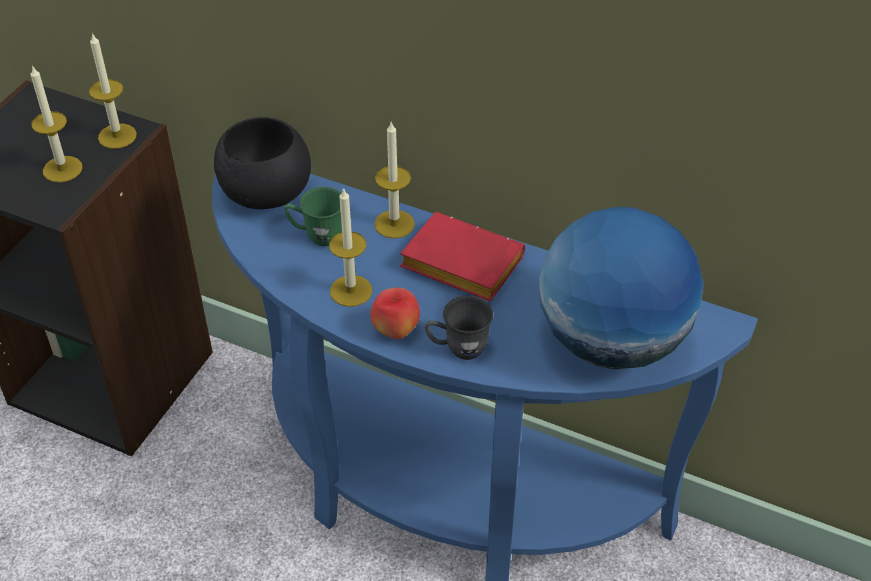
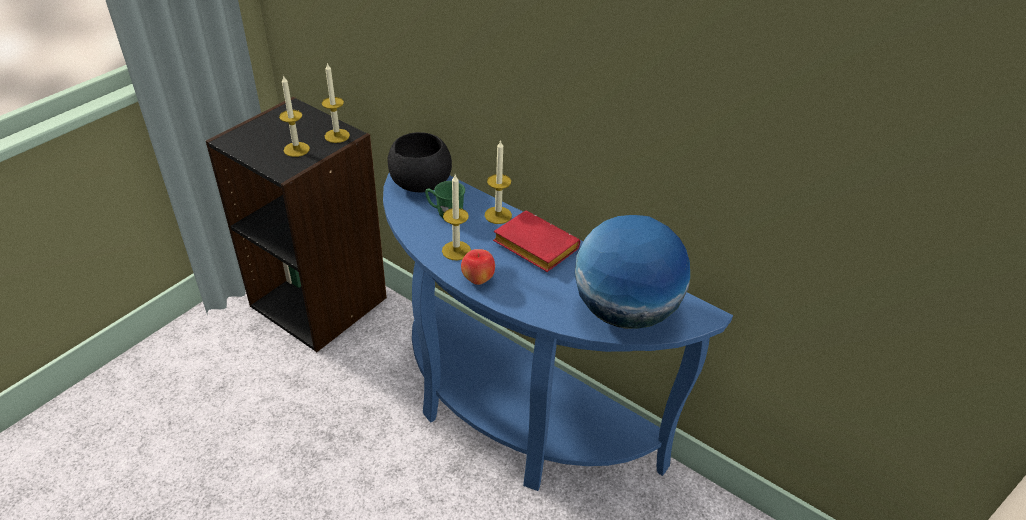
camera: 10 degrees right, 5 degrees down
(458, 348) = (516, 298): grey mug -> none

